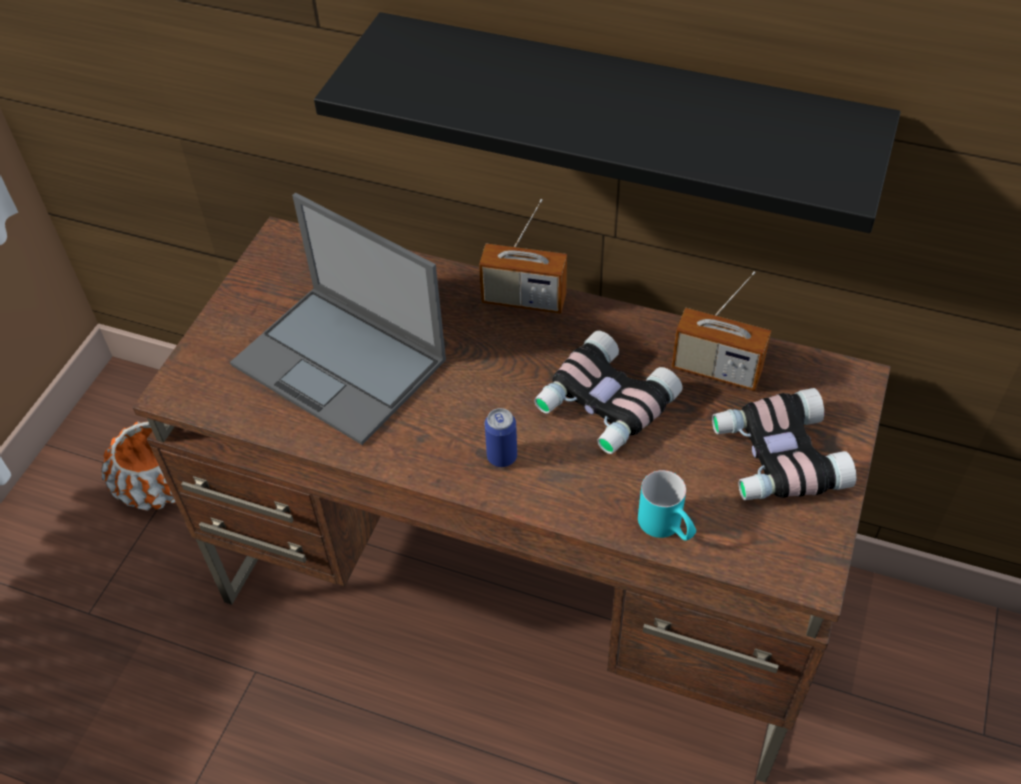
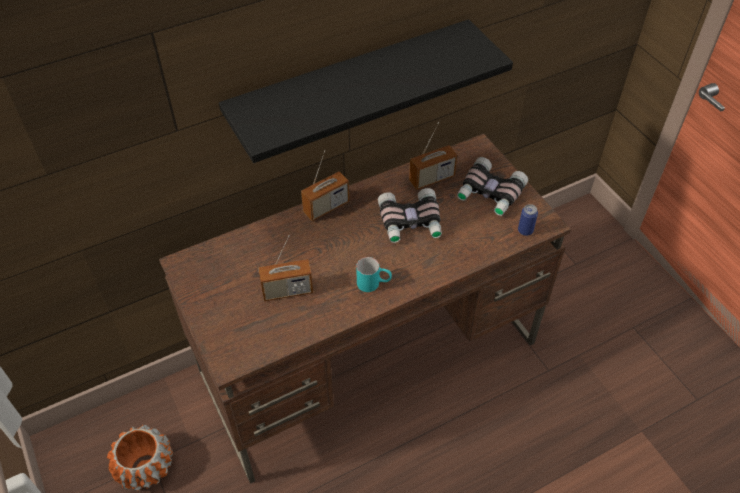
camera: 50 degrees left, 0 degrees up
(341, 363) = (287, 291): laptop -> radio
(502, 457) = (401, 271): can -> can (525, 230)
(667, 528) = (488, 247): turquoise mug -> turquoise mug (374, 284)

